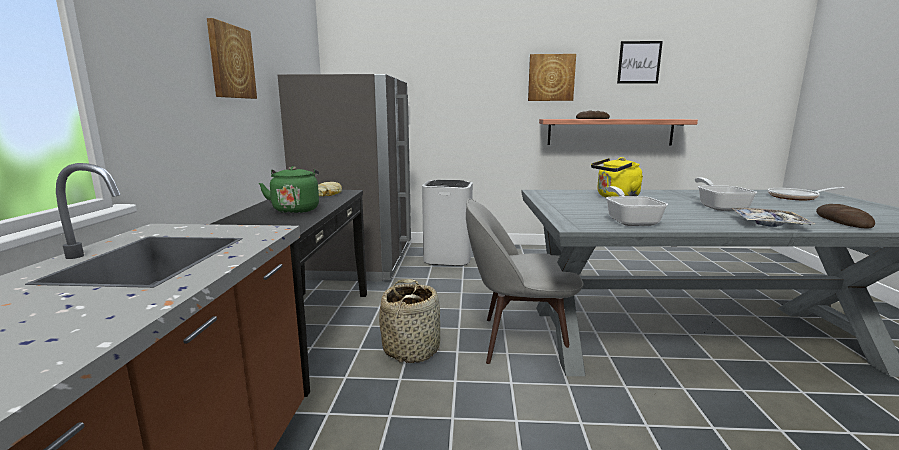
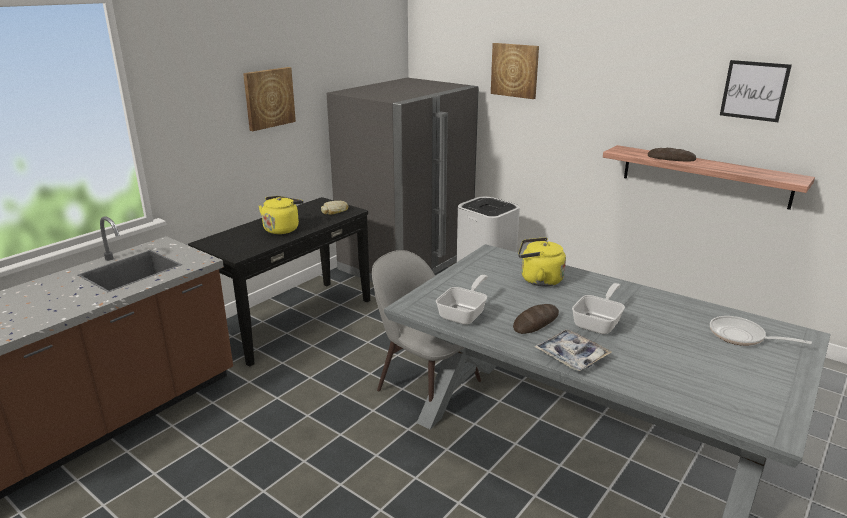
camera: 35 degrees right, 10 degrees up
(296, 209) = (282, 229): green kettle -> yellow kettle
(411, 349) = (343, 359): basket -> none
(551, 77) = (635, 97): picture -> picture (515, 70)
(842, 221) = (659, 379): bread -> bread (536, 322)

